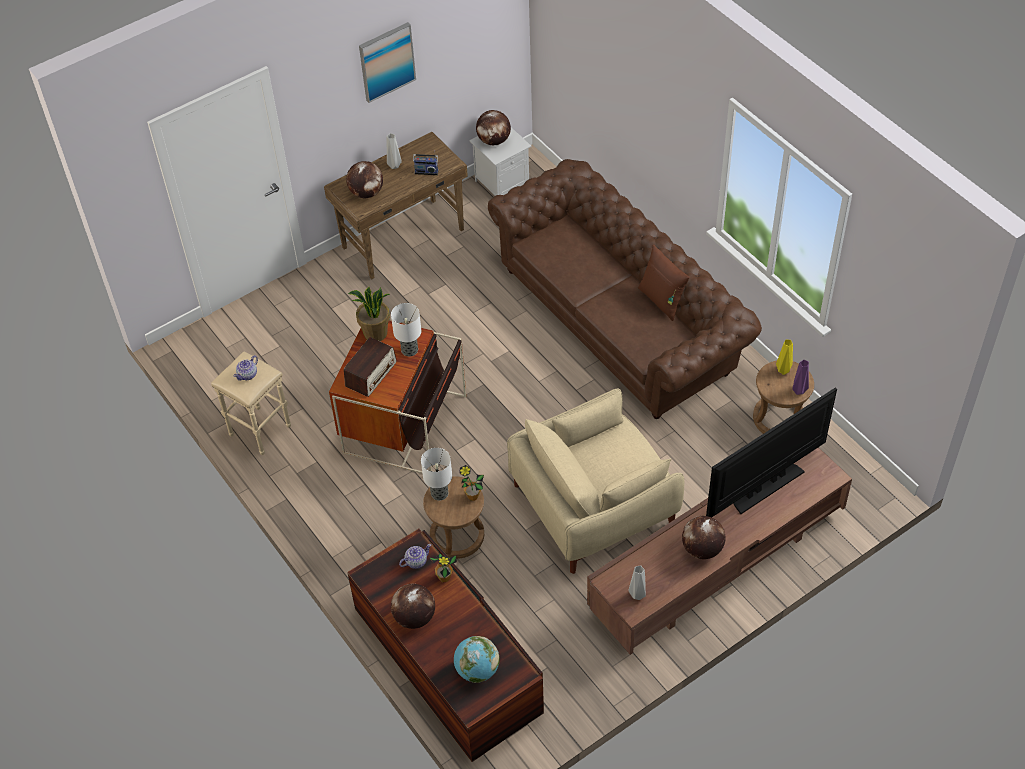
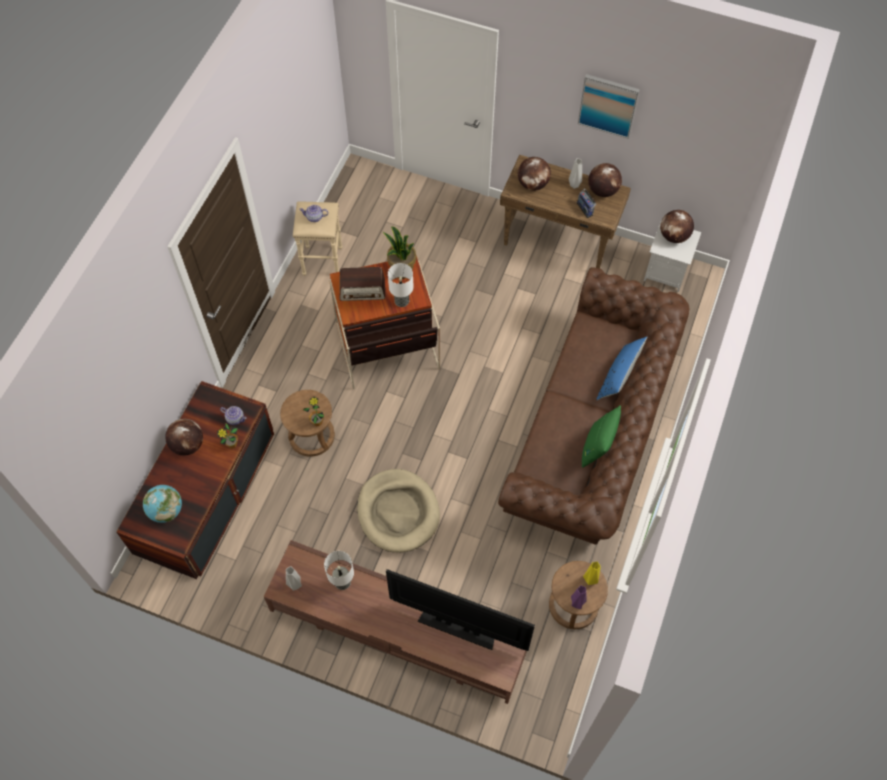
camera: 55 degrees right, 10 degrees up
(440, 493) = (307, 399): table lamp -> table lamp (343, 582)
(594, 504) = (398, 512): beige armchair -> beige dog bed
(602, 250) = (619, 376): none -> blue pillow
(661, 300) = (597, 447): brown pillow -> green pillow
(702, 549) = (365, 609): globe -> globe (602, 190)

